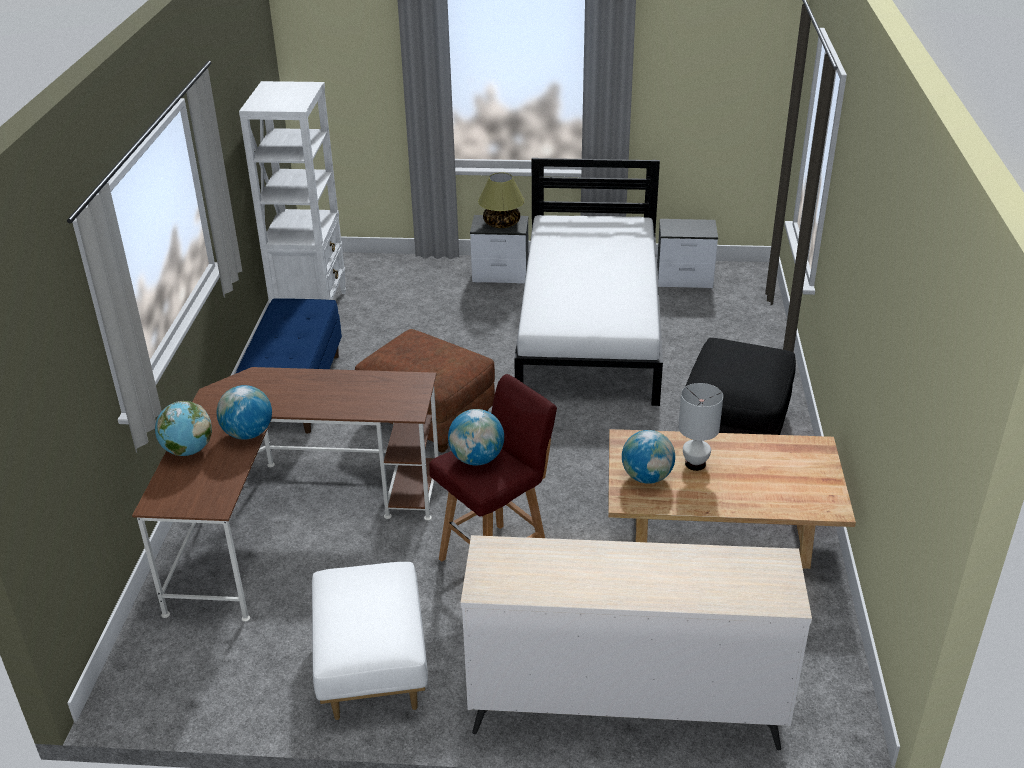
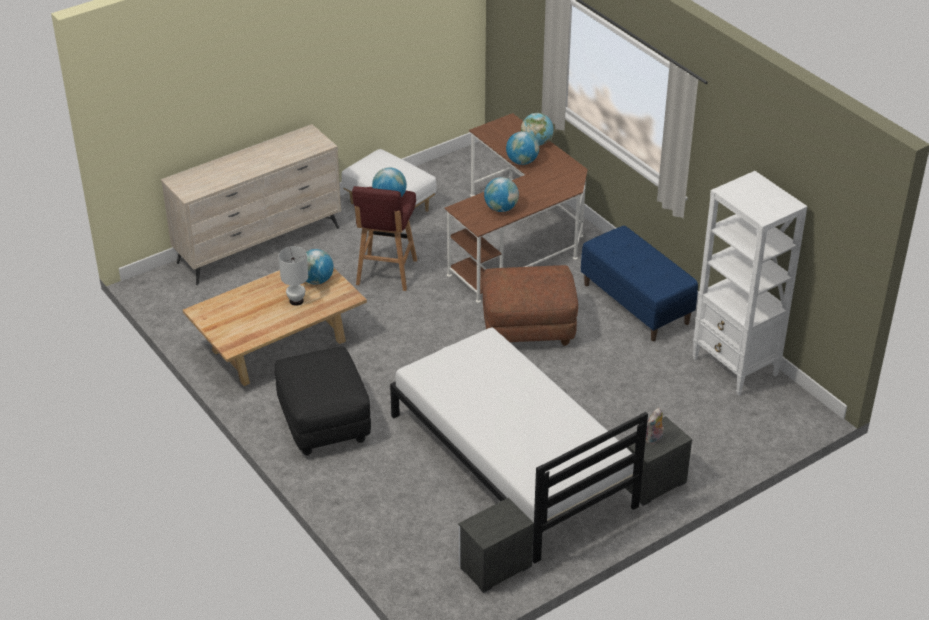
camera: 140 degrees right, 5 degrees up
(365, 389) = (501, 208): none -> globe
(501, 224) = (654, 439): table lamp -> plush toy

